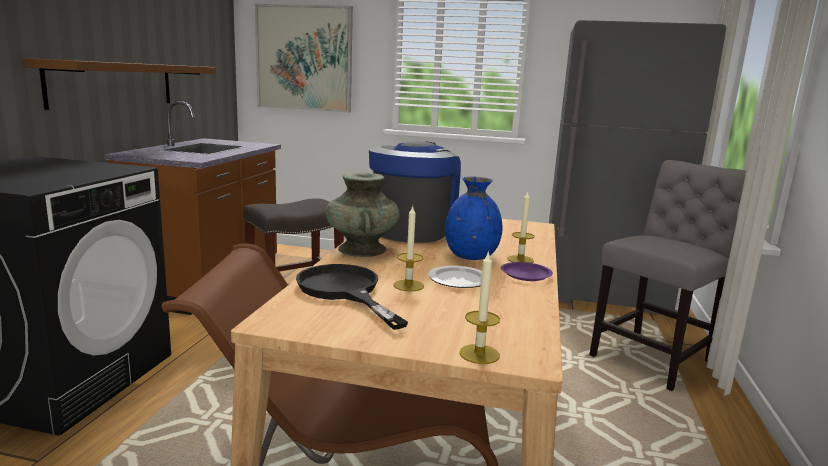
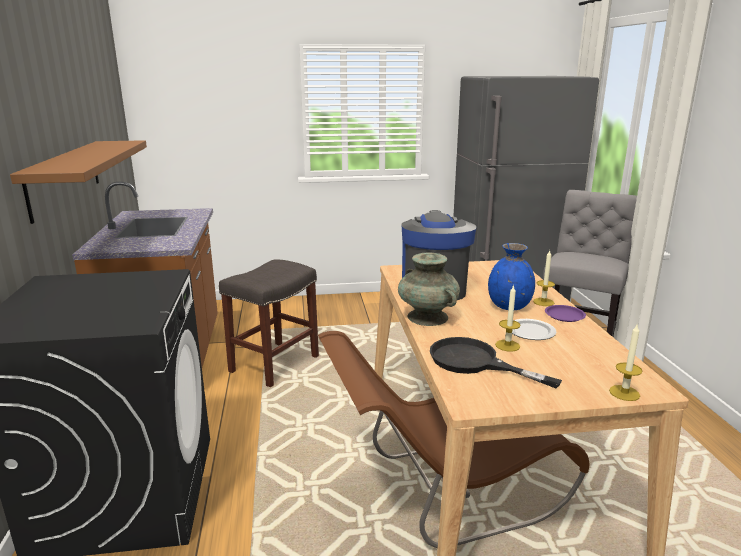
camera: 20 degrees left, 5 degrees up
(304, 58) = (206, 114): picture -> none

